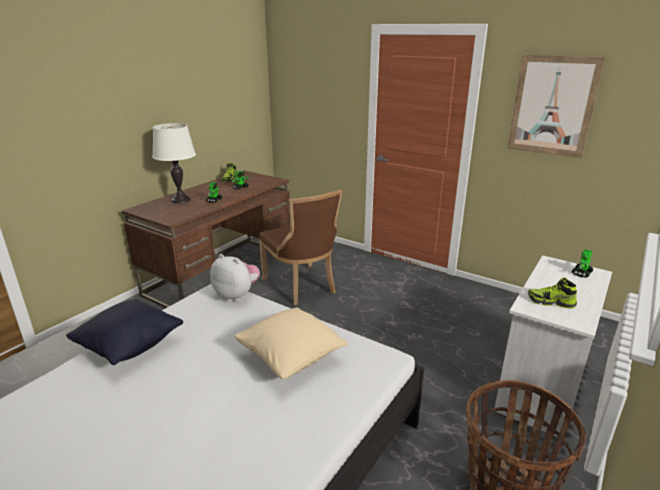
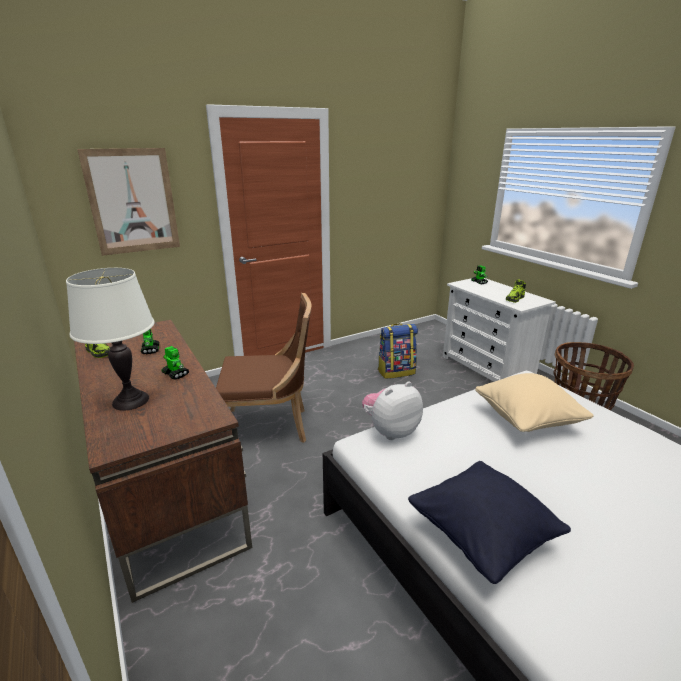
camera: 65 degrees left, 0 degrees up
(449, 323) = (396, 371): none -> backpack
(552, 106) = (381, 177): picture -> picture (132, 201)

